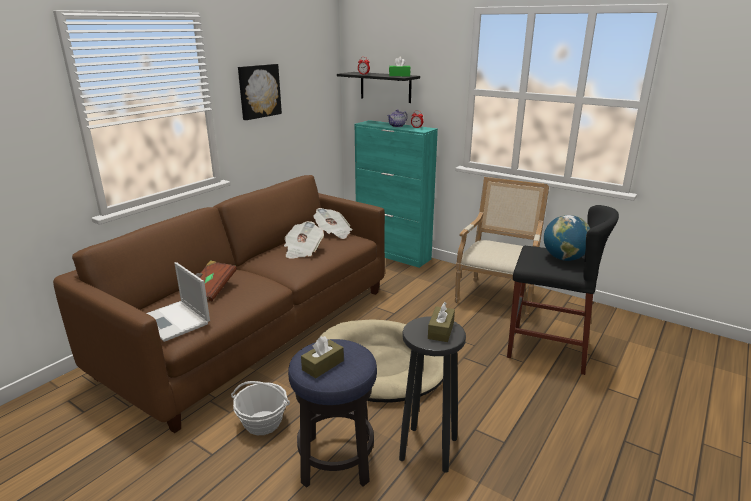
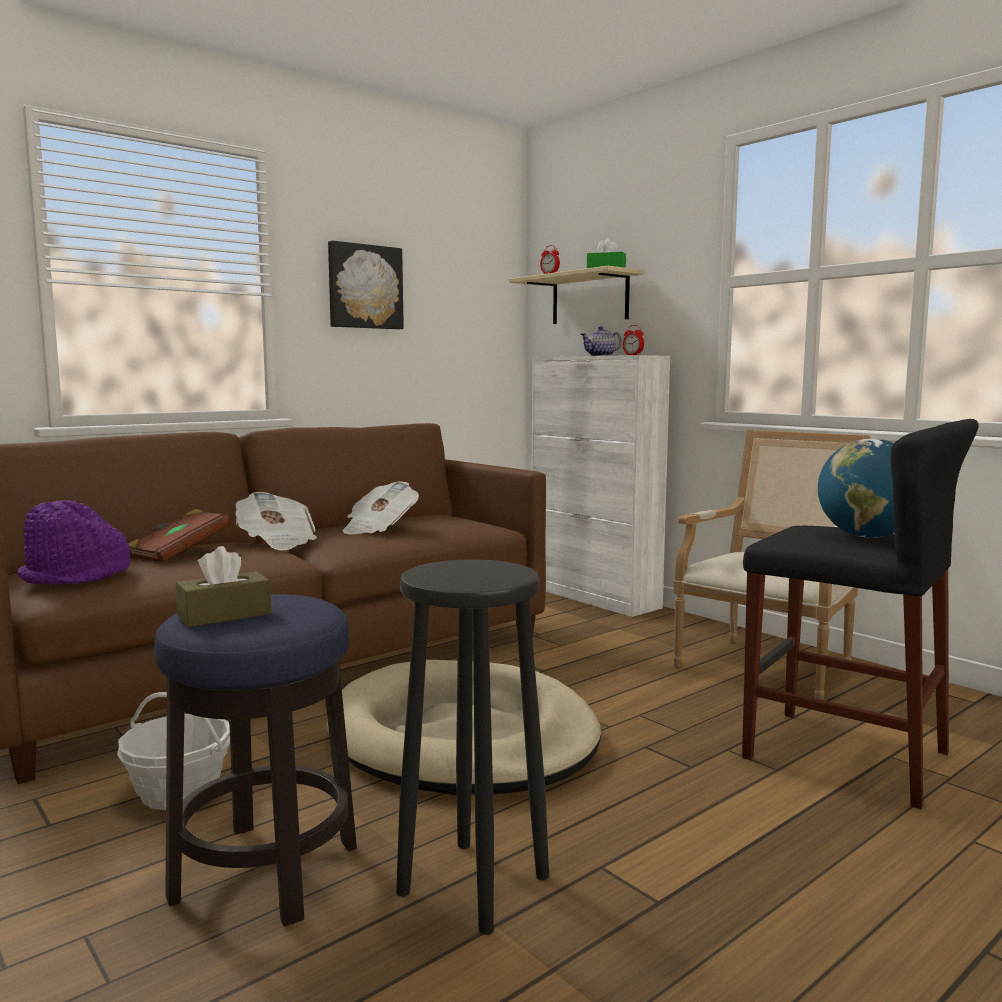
camera: 15 degrees right, 15 degrees down
(175, 321) = (77, 576): laptop -> purple hat
(333, 233) = (454, 517): newspaper -> newspaper (277, 542)
(385, 87) = (590, 299): black shelf -> beige shelf
(393, 254) = (594, 597): turquoise cabinet -> white cabinet
(441, 330) = (485, 573): brown tissue box -> none

